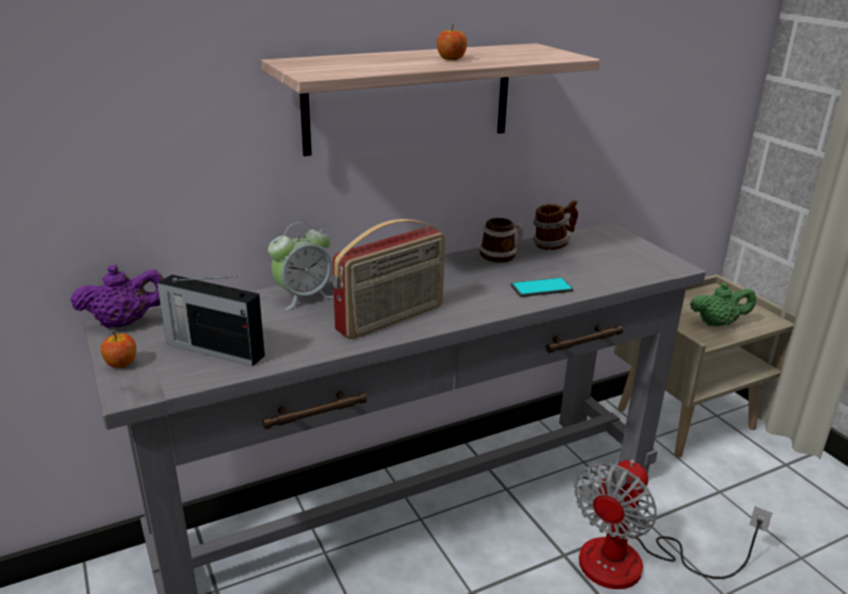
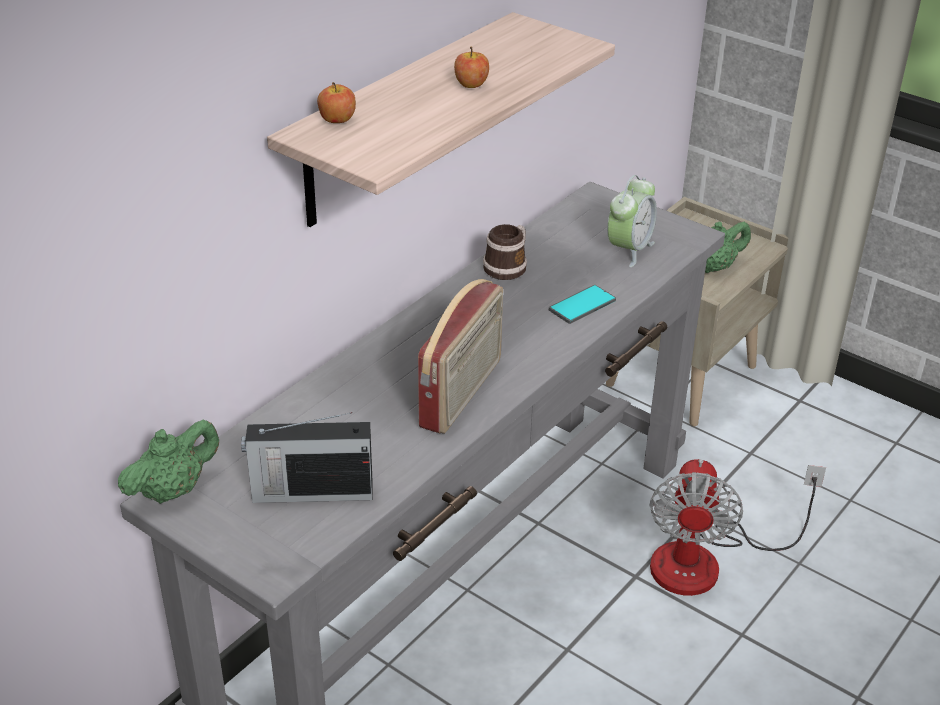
camera: 25 degrees left, 10 degrees up
(121, 364) = (228, 543): apple -> apple (337, 120)
(125, 323) = (173, 490): purple teapot -> green teapot
(303, 297) = (342, 392): alarm clock -> alarm clock (629, 250)
(552, 245) = (551, 235): mug -> none

